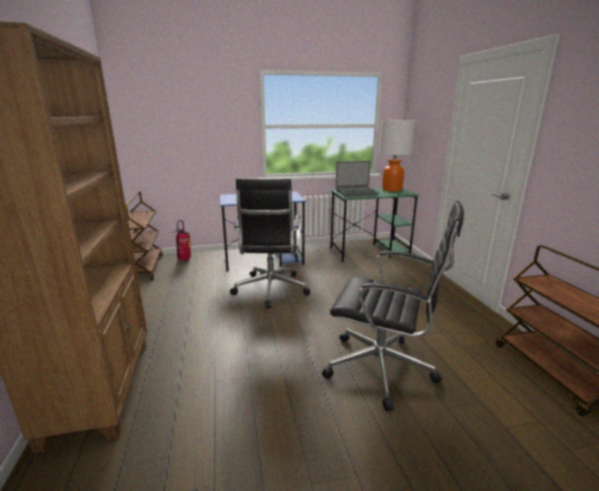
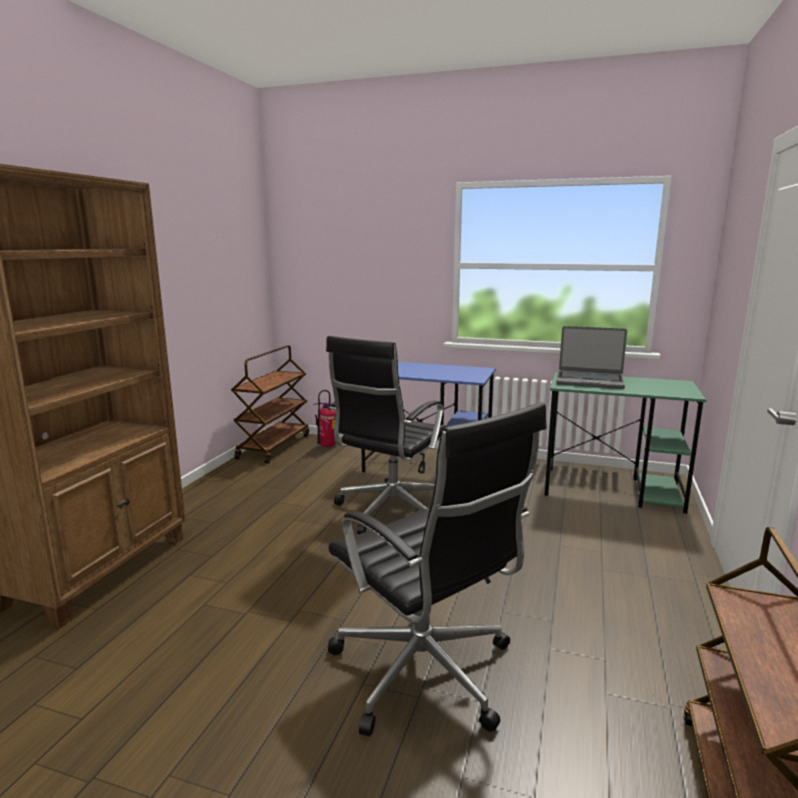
camera: 30 degrees right, 5 degrees down
(391, 189) = (667, 384): table lamp -> none

